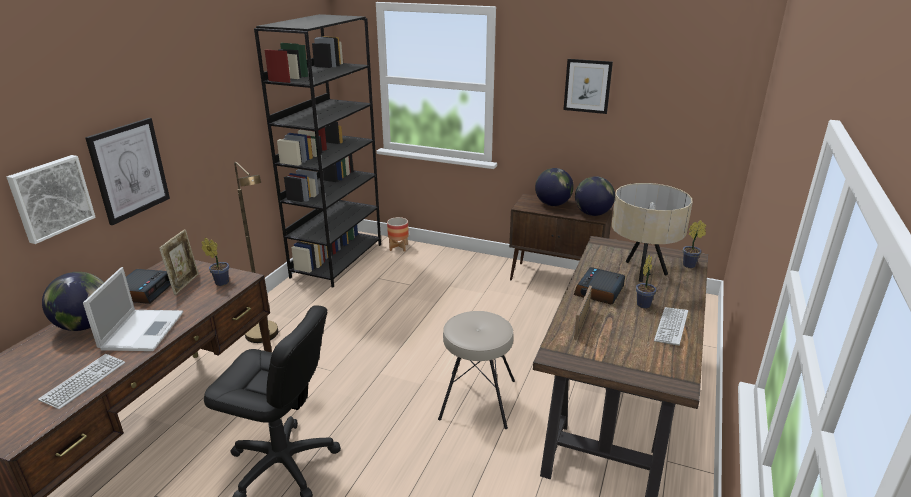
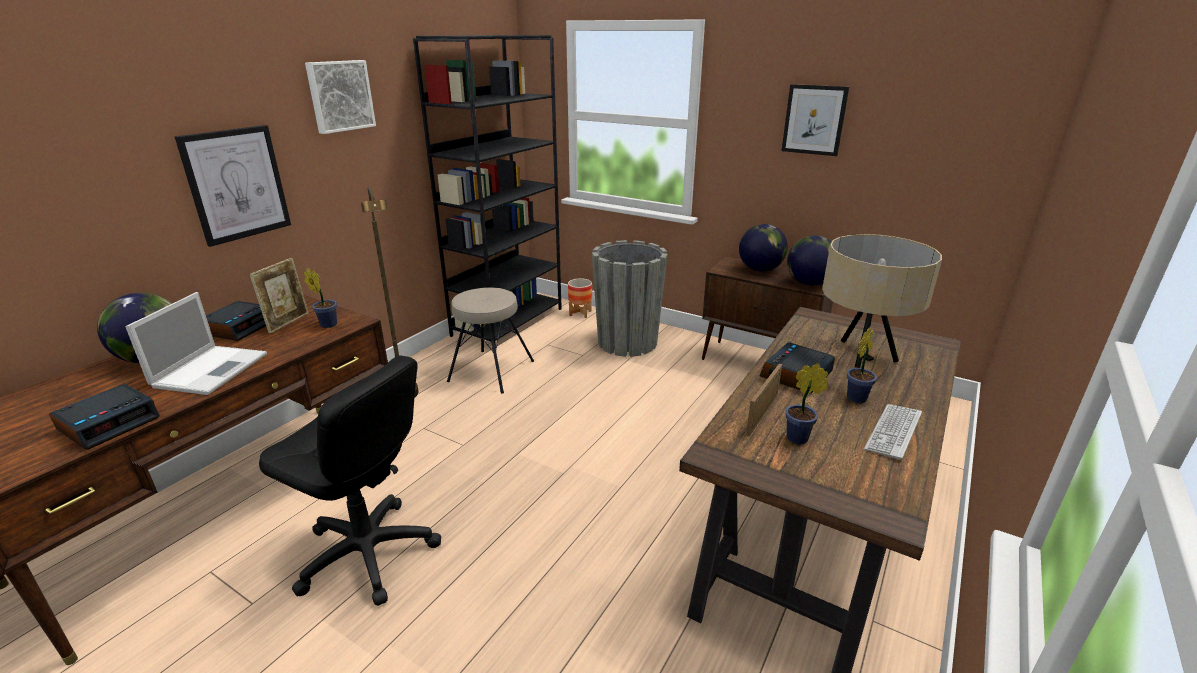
camera: 10 degrees right, 0 degrees up
(51, 197) = (124, 203): picture -> picture (340, 96)
(84, 381) = (110, 423): keyboard -> alarm clock
(445, 270) = (627, 342): none -> grey planter
(477, 399) = (627, 500): beige stool -> beige stool (490, 370)
(690, 265) = (933, 352): potted plant -> potted plant (800, 438)

